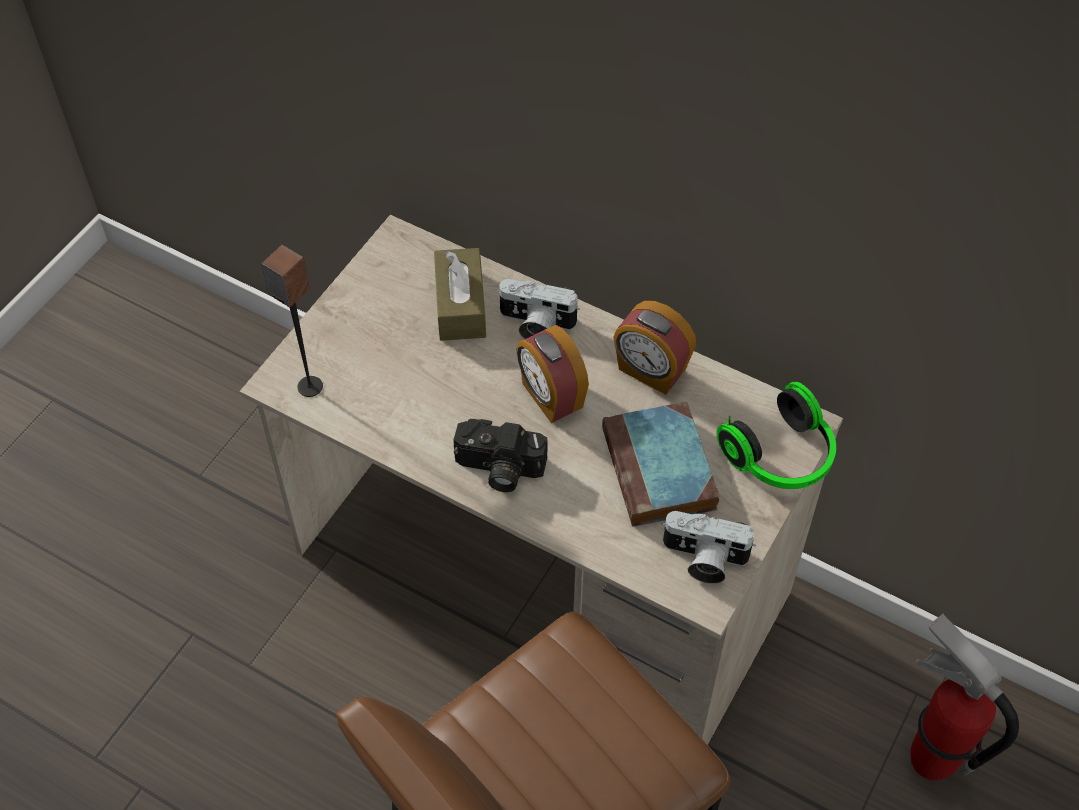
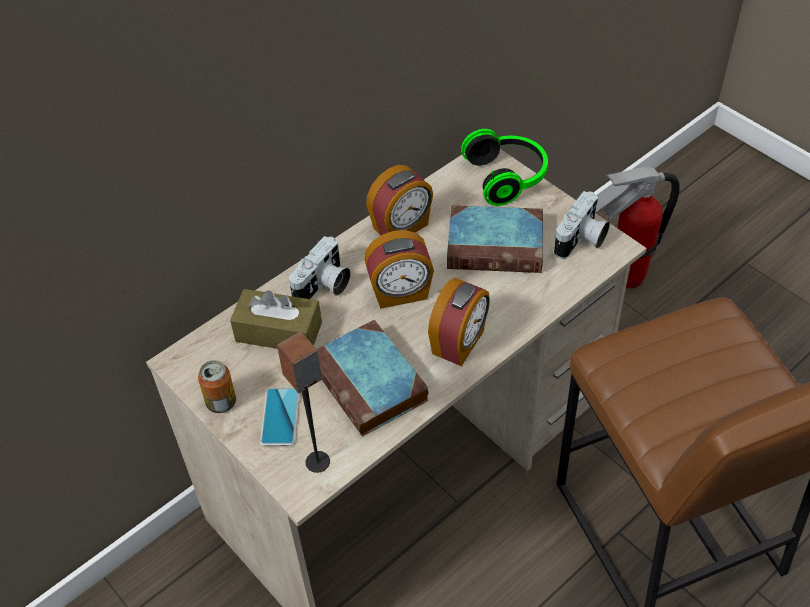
camera: 70 degrees left, 5 degrees down
(354, 340) = (280, 417): none -> phone
(358, 288) = (221, 402): none -> can
(417, 403) = (371, 384): none -> book
(498, 469) = (459, 343): camera -> alarm clock

